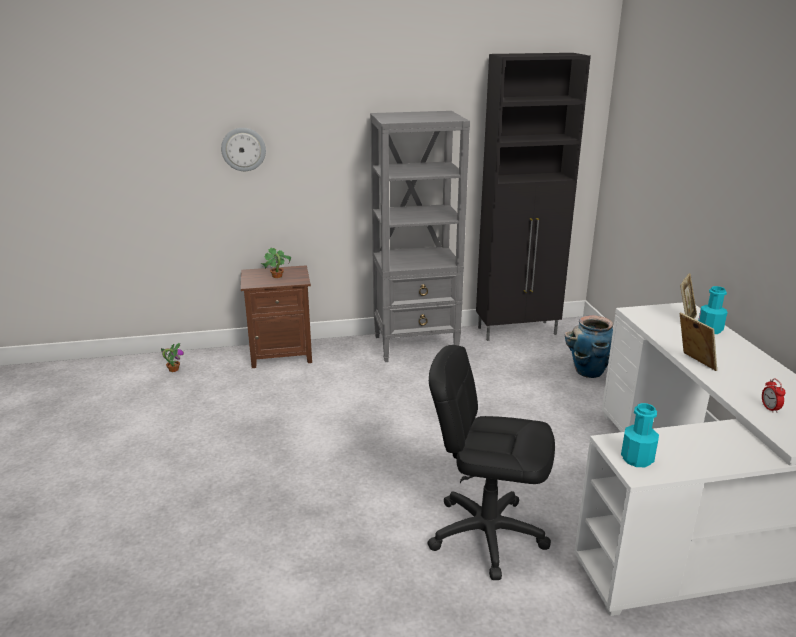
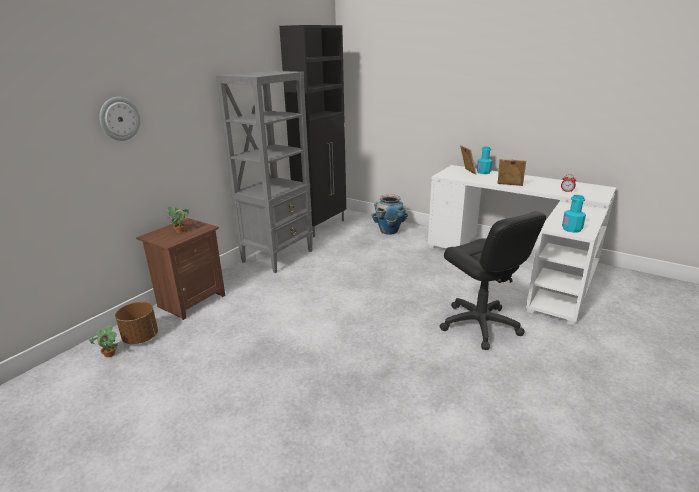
camera: 45 degrees left, 0 degrees up
(207, 367) = (141, 338): none -> brown planter
(486, 534) = (479, 325): black office chair -> black office chair turned 90 degrees counterclockwise

